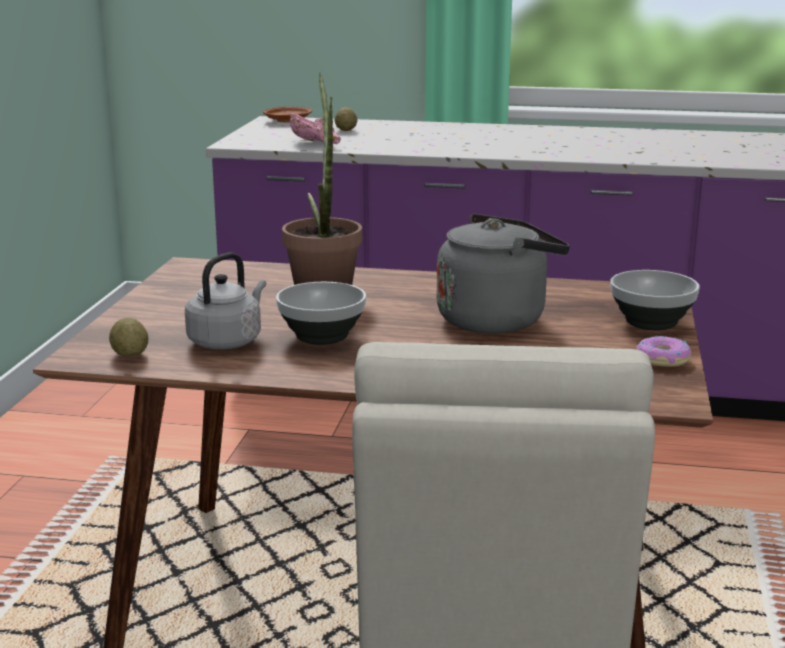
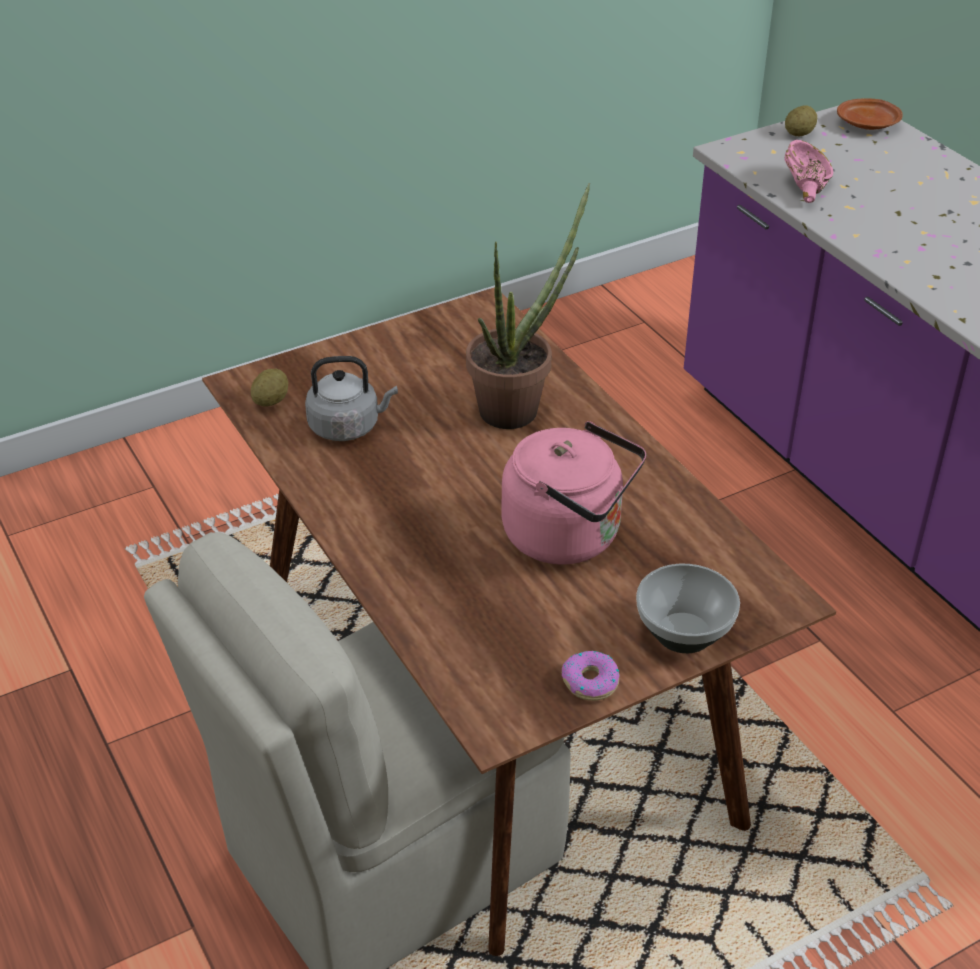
camera: 50 degrees right, 20 degrees up
(323, 336) = (413, 466): bowl -> none
(346, 130) = (890, 172): potato -> potato (799, 134)
(496, 319) = (569, 536): grey kettle -> pink kettle

